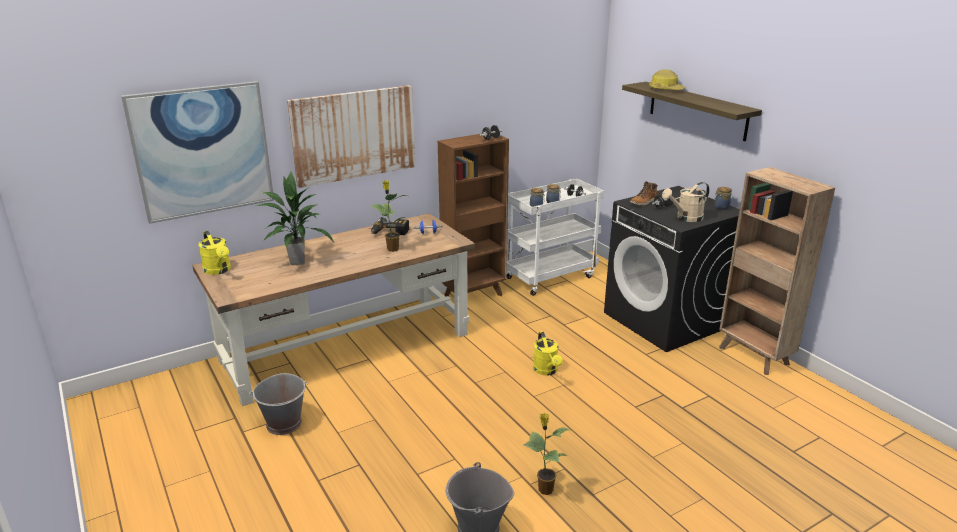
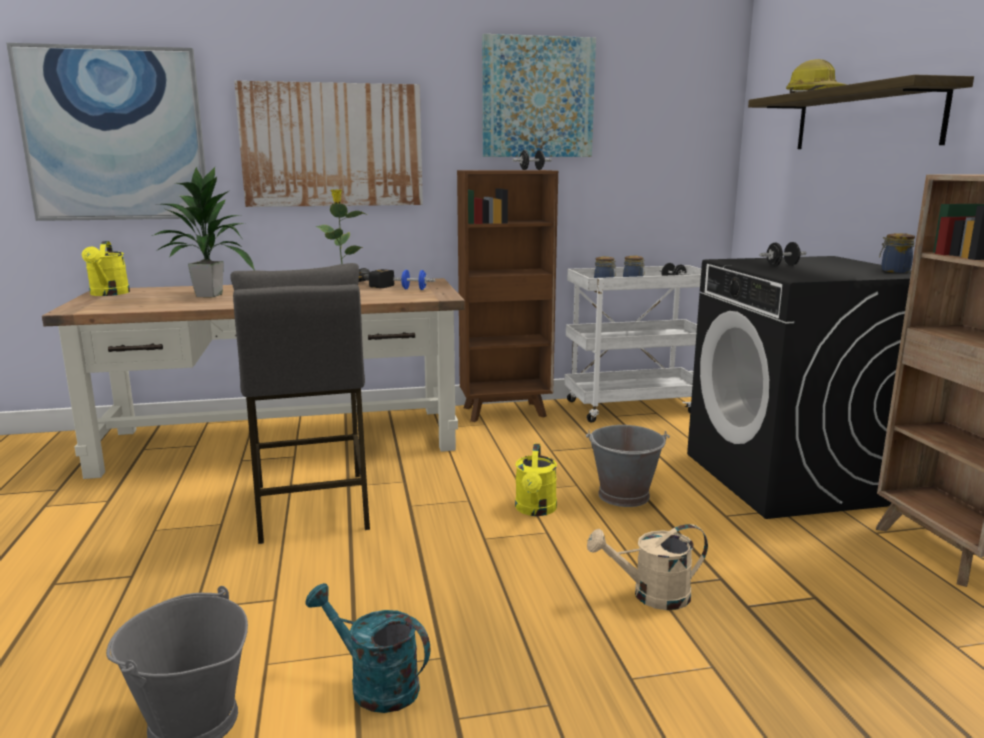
camera: 20 degrees right, 10 degrees down
(284, 424) = (104, 507): grey bucket -> grey bucket (624, 496)
(417, 395) = (311, 506): none -> grey stool
(484, 83) = (537, 98): none -> picture
(544, 489) = (374, 684): potted plant -> turquoise watering can
(644, 202) = (753, 262): boot -> none
(685, 218) = (813, 274): beige watering can -> beige watering can (651, 595)

